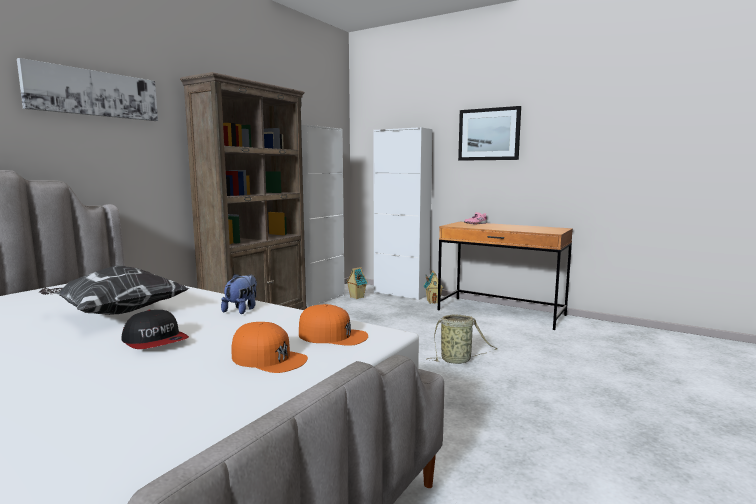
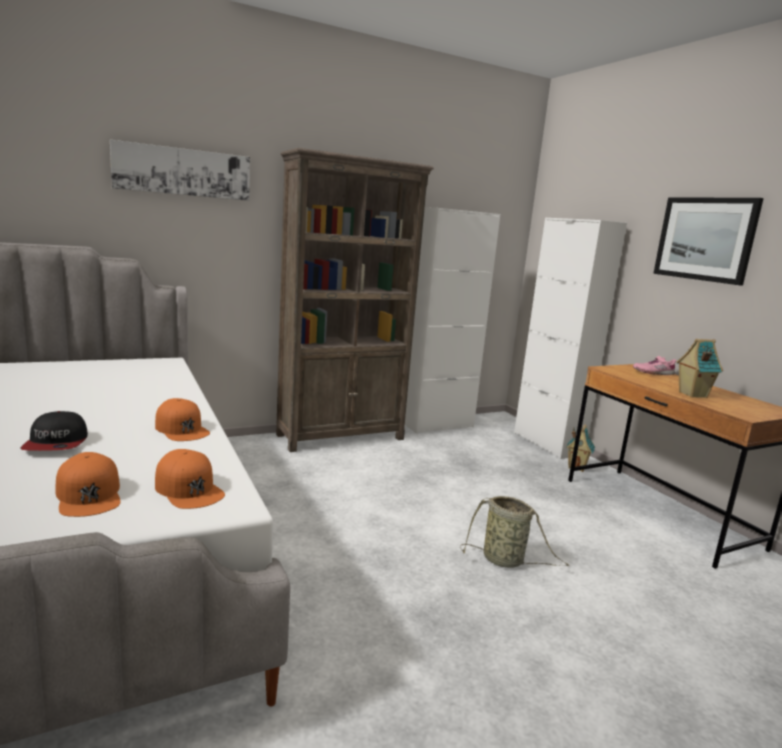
camera: 30 degrees right, 5 degrees up
(116, 314) = (91, 403): pillow -> none
(242, 310) = (182, 429): plush toy -> orange cap
(356, 297) = (485, 434): toy house -> toy house (691, 394)

